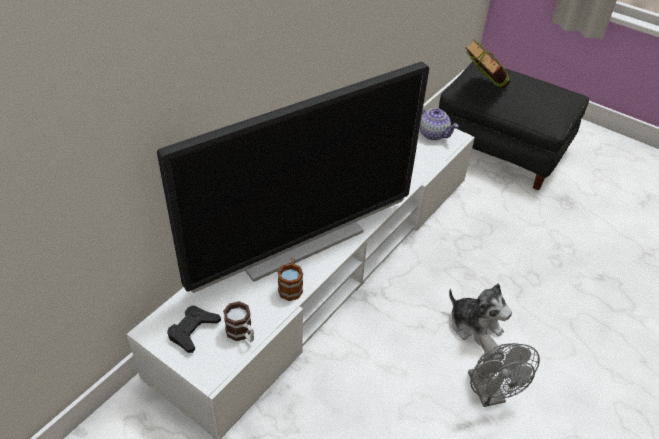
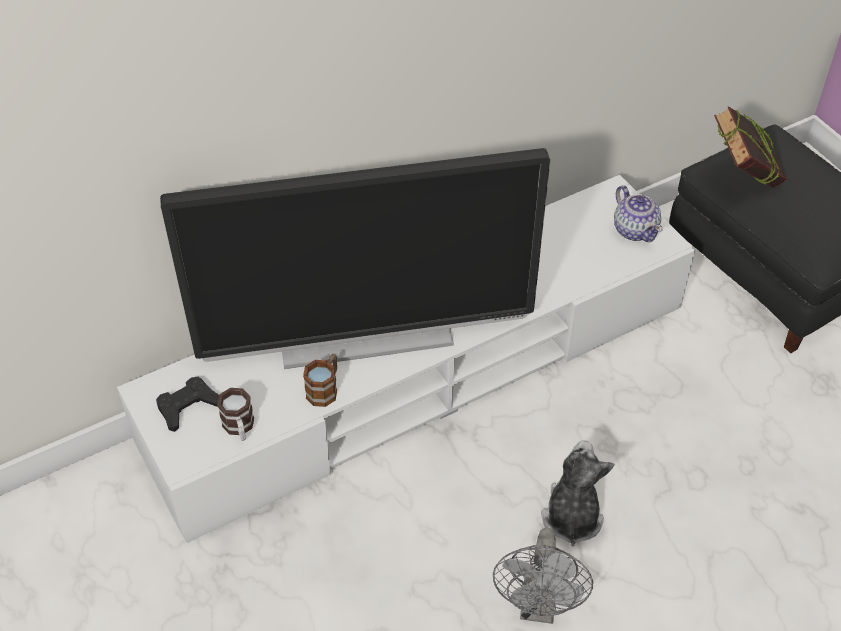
camera: 25 degrees right, 5 degrees up
(474, 326) = (571, 516): plush toy -> plush toy turned 150 degrees counterclockwise

